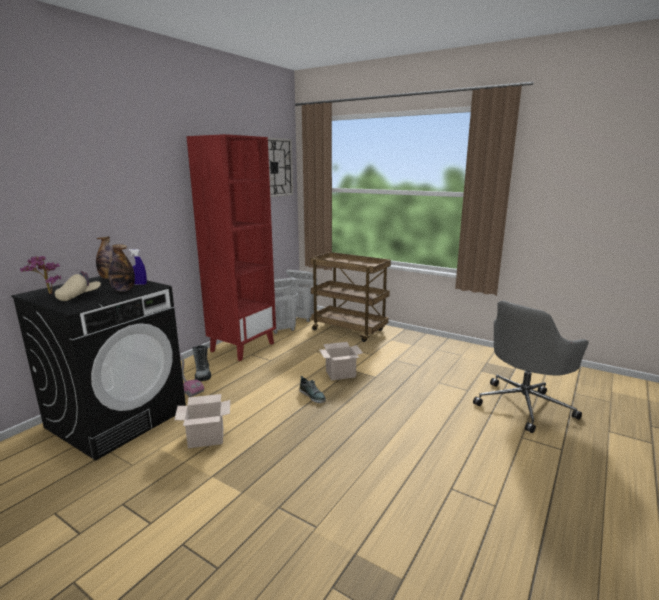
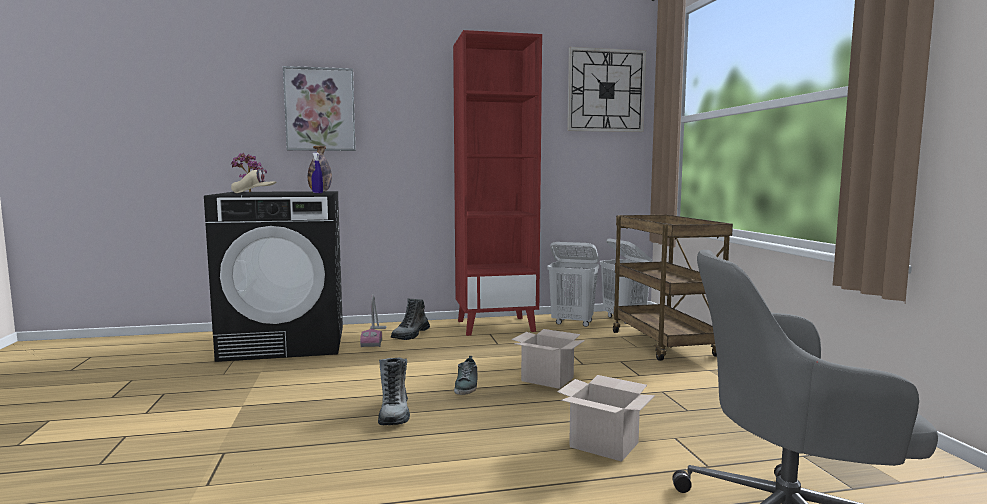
camera: 45 degrees right, 10 degrees down
(84, 199) = (320, 109): none -> picture
(123, 290) = (291, 193): bottle -> none
(207, 437) = (304, 379): cardboard box -> cardboard box (606, 445)
(313, 430) = (394, 413): none -> boot

